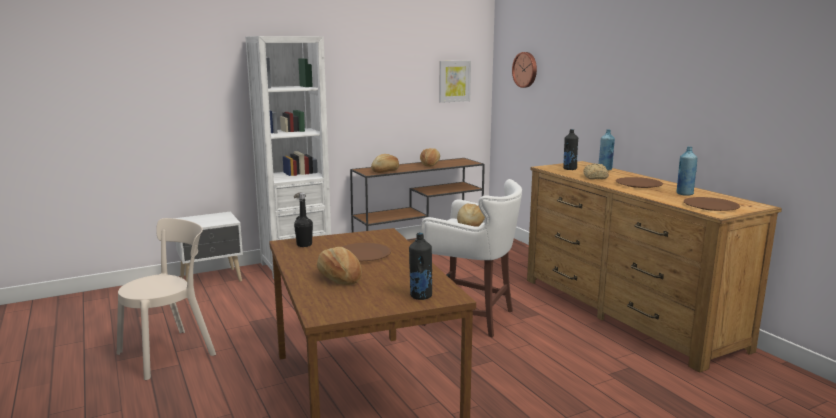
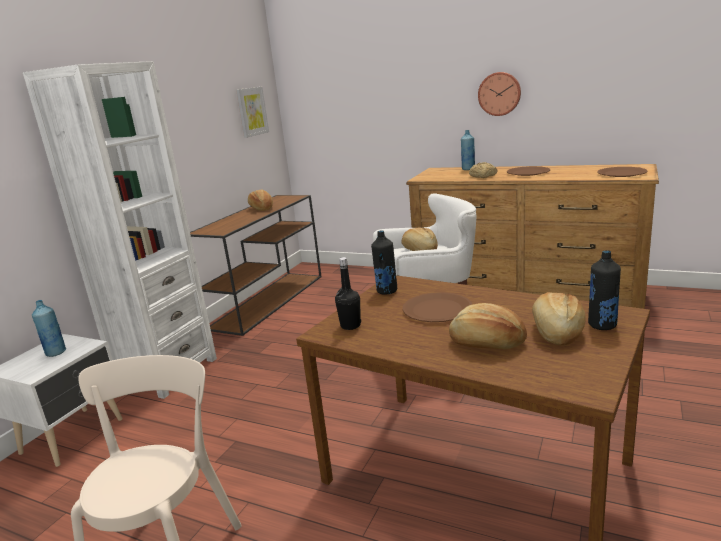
camera: 35 degrees left, 5 degrees up
(385, 171) = (232, 225): bread -> bread (556, 332)
(525, 69) = (329, 88): wall clock -> wall clock (499, 94)
(569, 169) = (442, 175): black bottle -> black bottle (386, 291)
(684, 194) = (578, 171): blue bottle -> blue bottle (56, 352)

